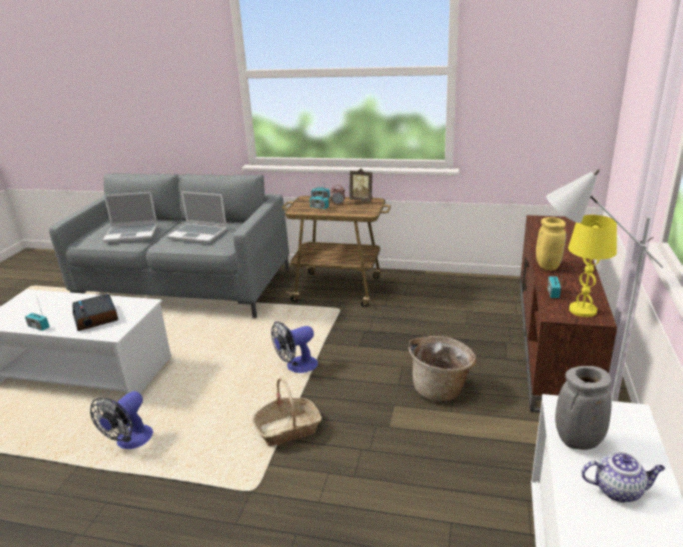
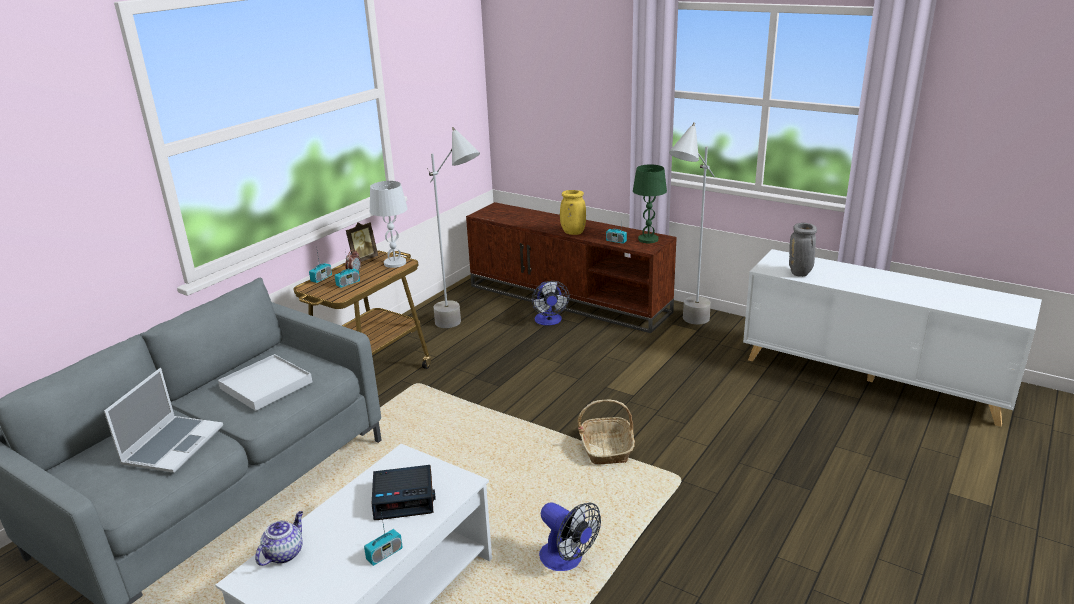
camera: 70 degrees left, 0 degrees up
(199, 234) = (266, 385): laptop -> white tray
(296, 367) = (507, 428): fan -> fan (549, 321)
(366, 210) = (395, 263): none -> white table lamp
(439, 302) = (462, 328): none -> grey floor lamp
(441, 388) = (598, 360): basket -> none
(582, 310) = (648, 239): yellow table lamp -> green table lamp
(619, 490) = (841, 274): teapot -> teapot (284, 553)

